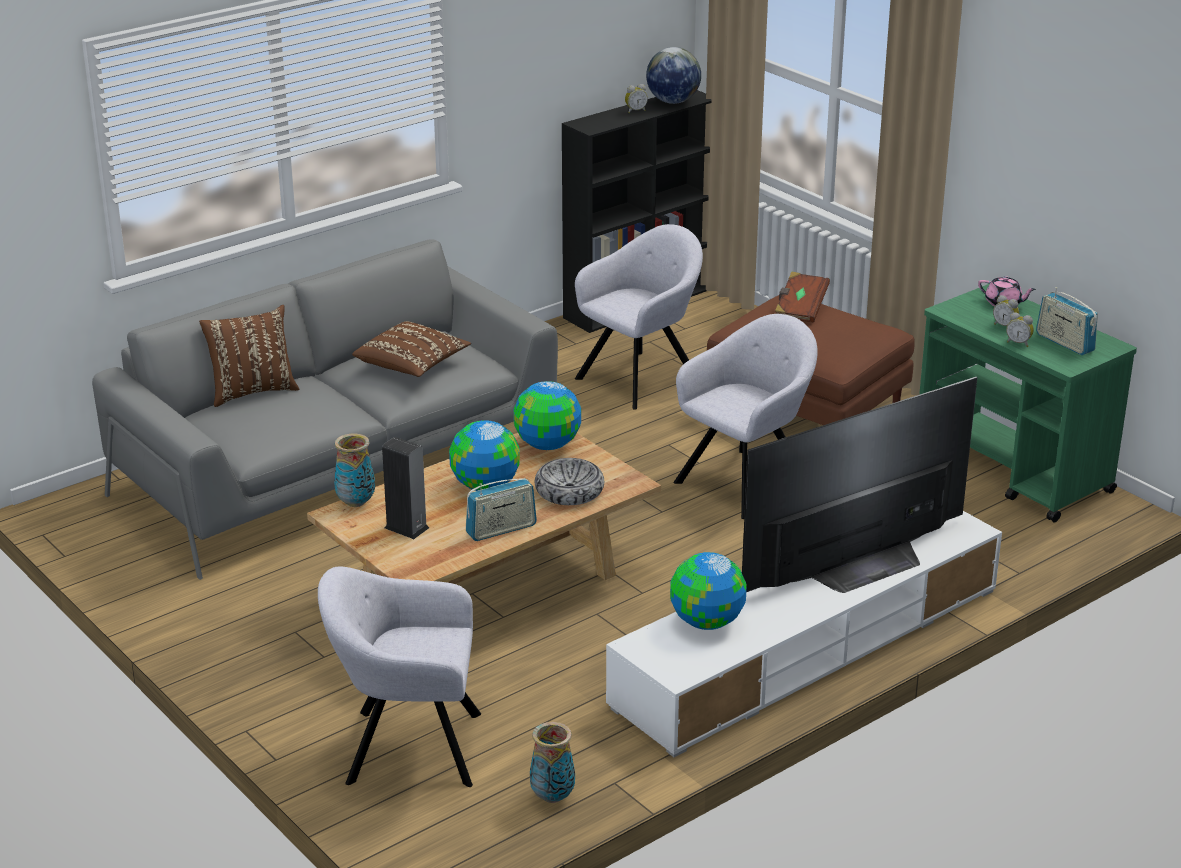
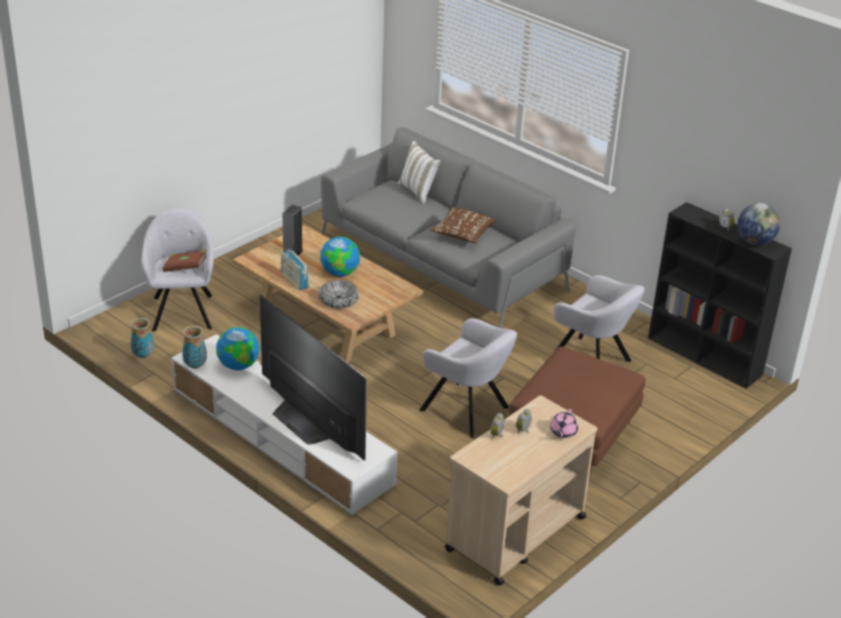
camera: 80 degrees right, 5 degrees up
(252, 391) = (418, 192): brown pillow -> white pillow
(356, 502) = (316, 236): vase -> vase (195, 365)
(548, 445) = (390, 289): globe -> none
(800, 309) = (605, 377): brown book -> brown book (185, 268)
(1013, 471) = (515, 534): green cart -> beige cart
(1064, 343) = (504, 457): radio -> none

